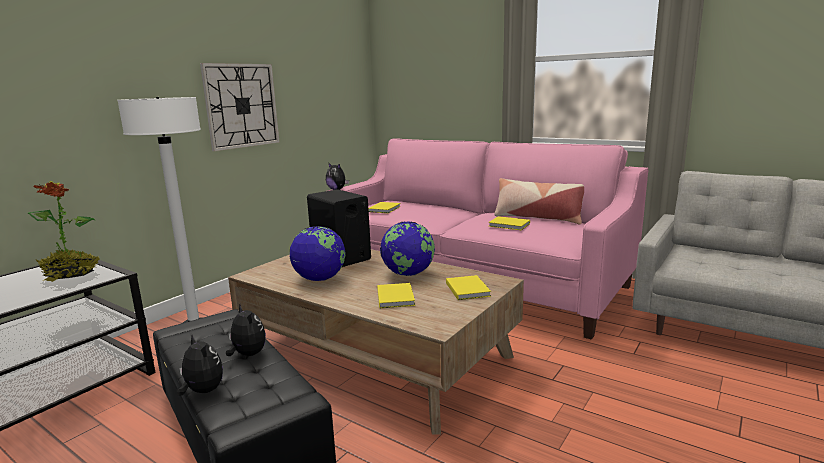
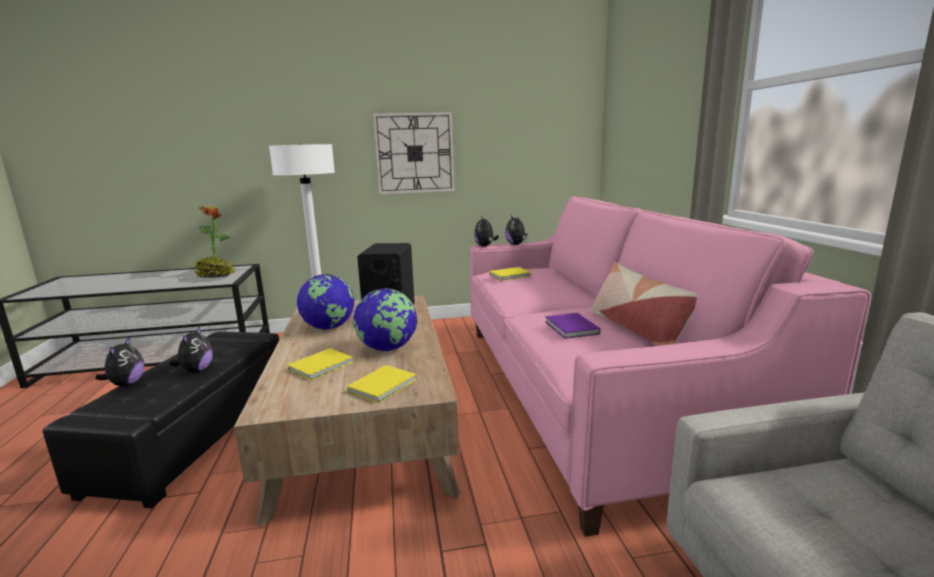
camera: 45 degrees right, 0 degrees up
(358, 185) = (516, 244): none -> plush toy
(510, 225) = (571, 328): yellow book -> purple book

